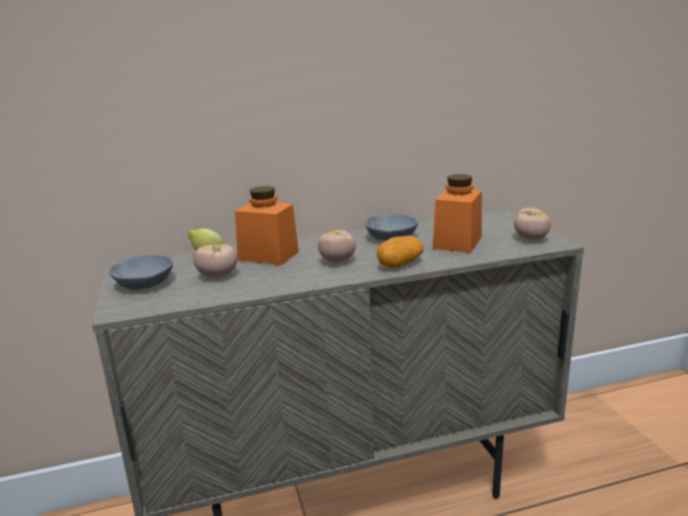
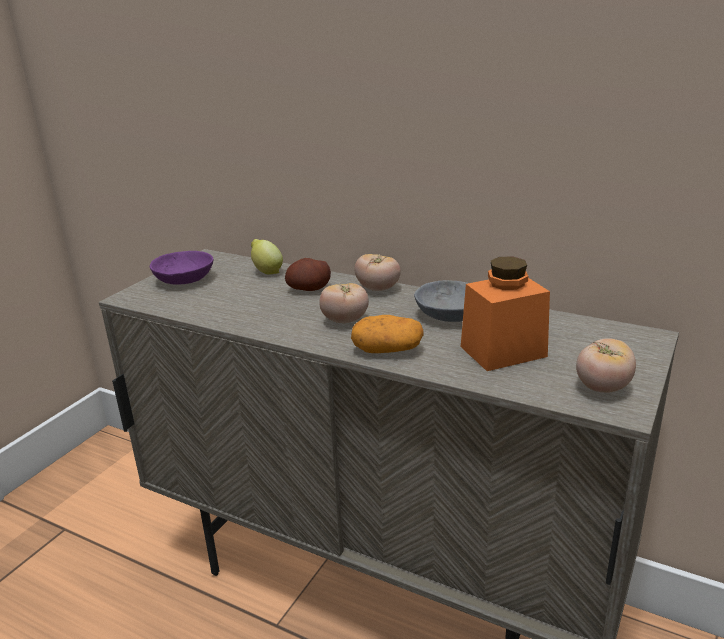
camera: 45 degrees right, 5 degrees up
(145, 284) = (184, 280): grey bowl -> purple bowl
(218, 276) = (236, 294): tomato -> tomato (377, 289)
(268, 255) = (309, 289): orange jar -> potato

